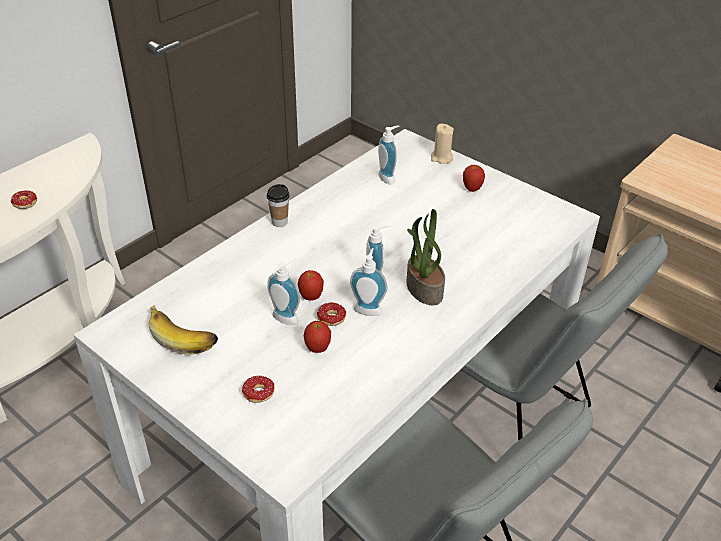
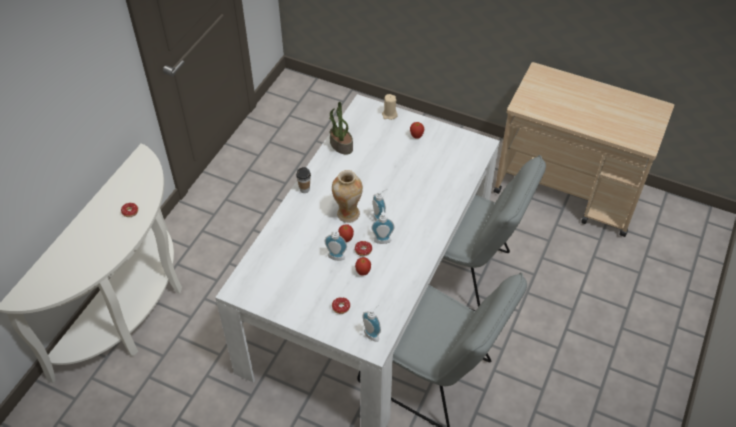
camera: 15 degrees left, 10 degrees up
(184, 336) = (282, 282): banana -> none
(329, 265) = (348, 214): none -> vase
(388, 177) = (360, 138): soap dispenser -> soap dispenser (373, 334)
(423, 289) = (409, 218): potted plant -> potted plant (340, 145)

